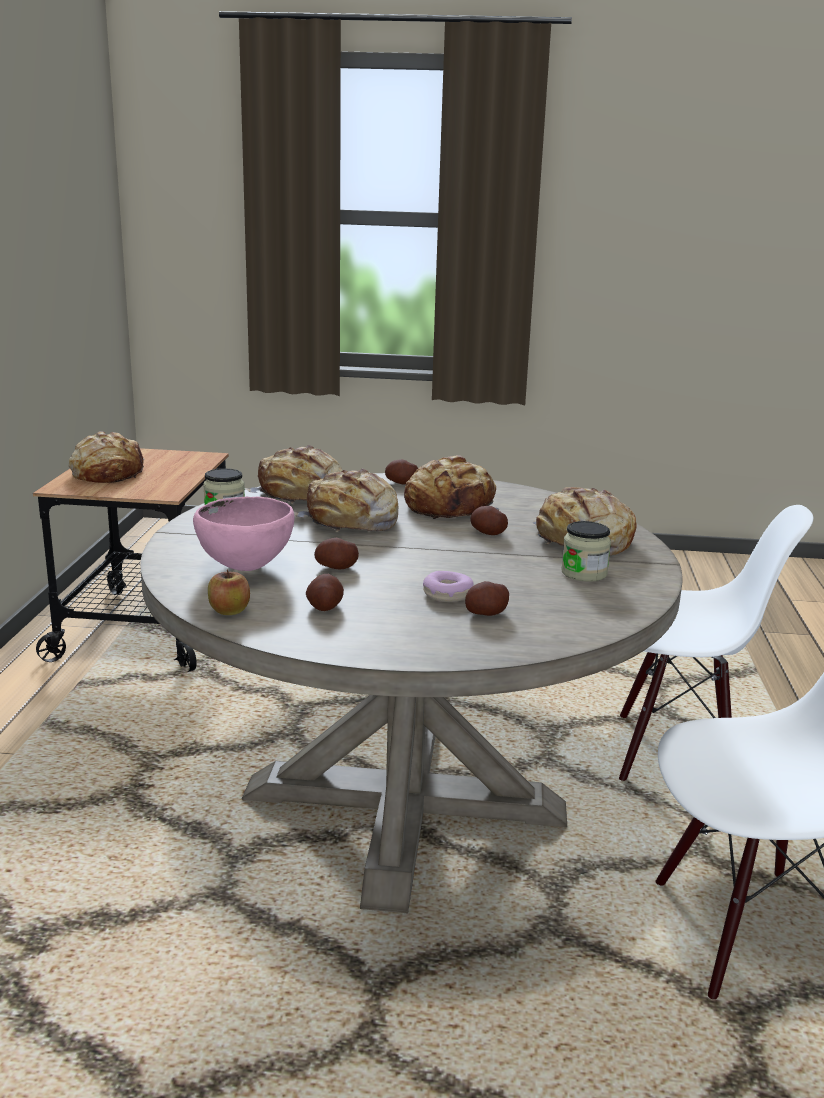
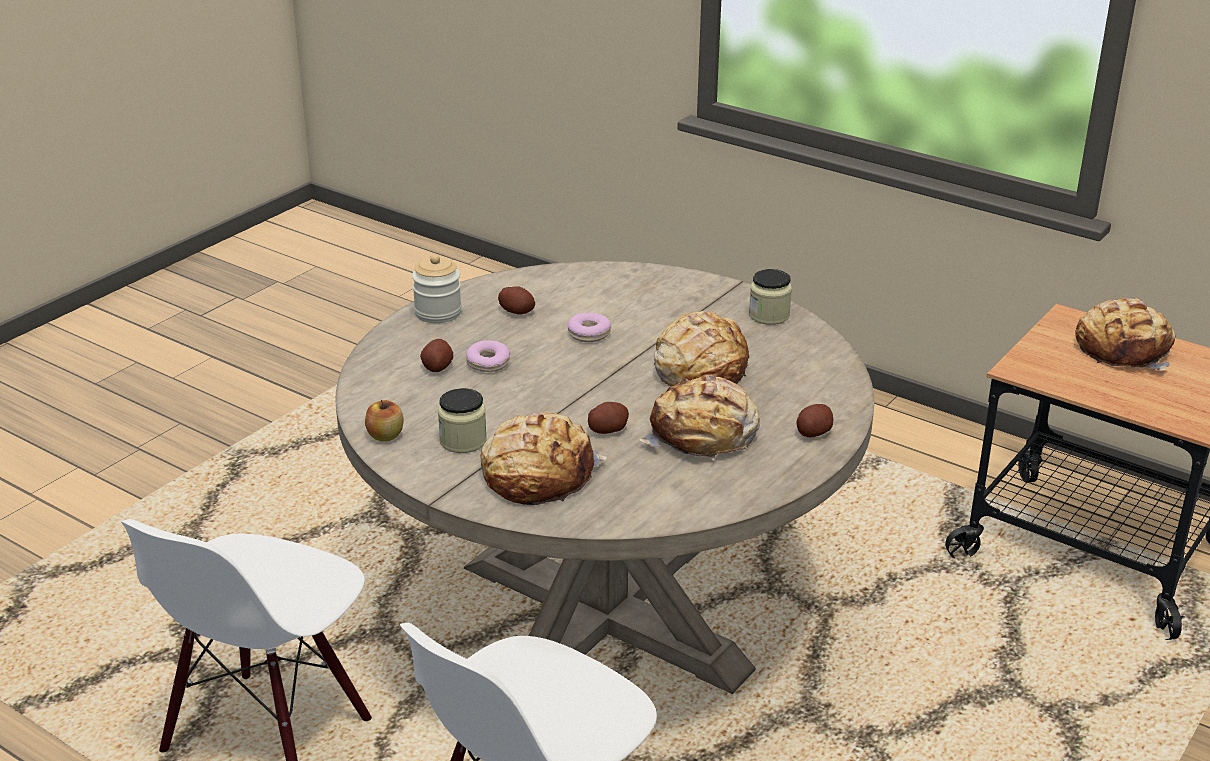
camera: 120 degrees right, 10 degrees up
(229, 611) = (545, 279): apple -> apple (385, 436)
(246, 568) = (622, 299): pink bowl -> none
(300, 495) = (806, 363): bread -> none
(336, 567) = (589, 334): potato -> donut
(373, 644) = (438, 313): none -> jar

